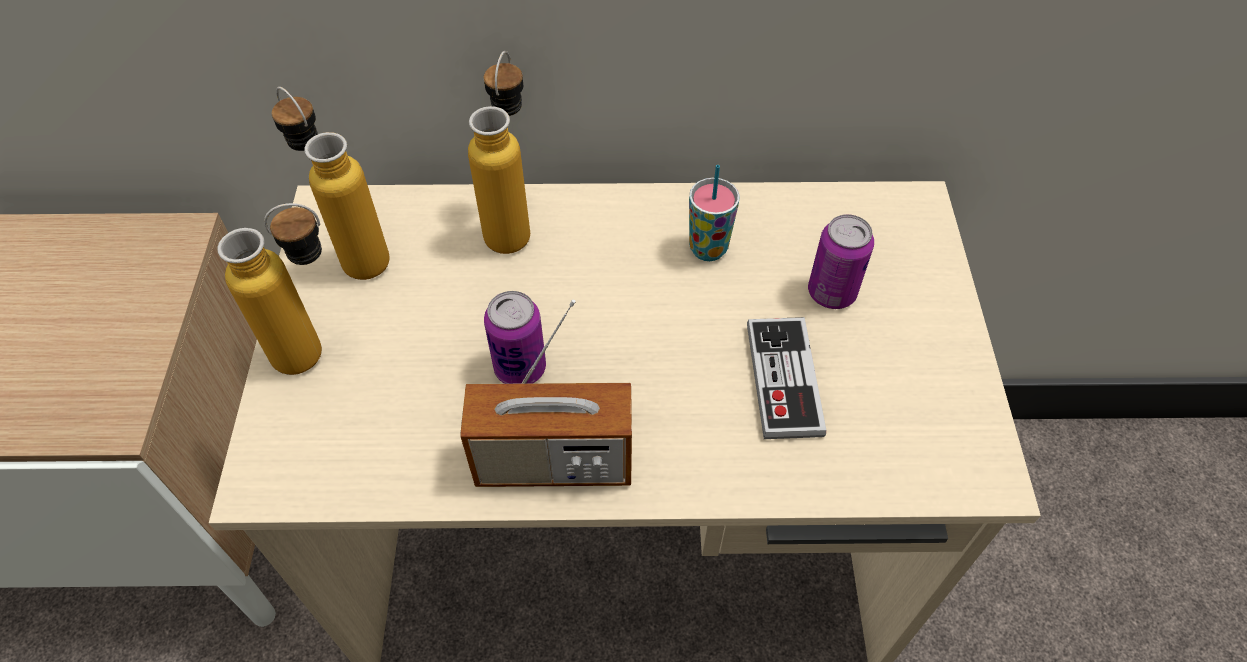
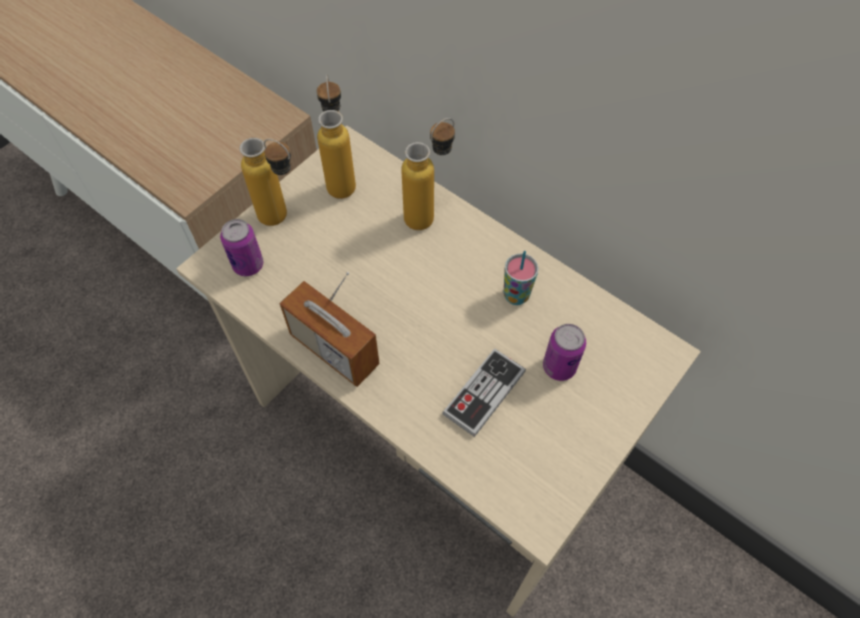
camera: 40 degrees right, 5 degrees up
(520, 368) = (362, 292): can -> can (248, 265)

